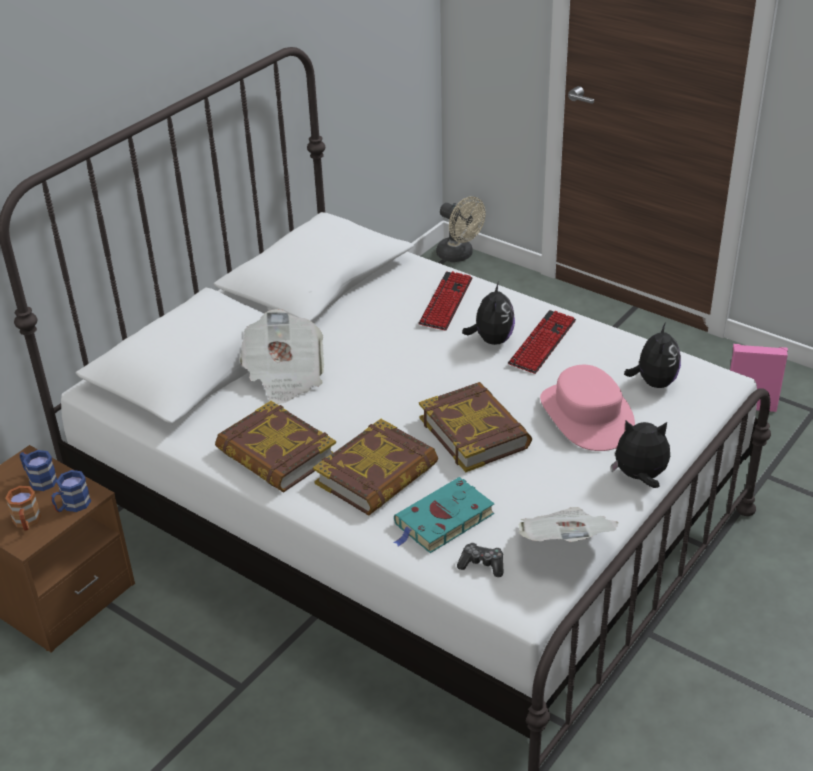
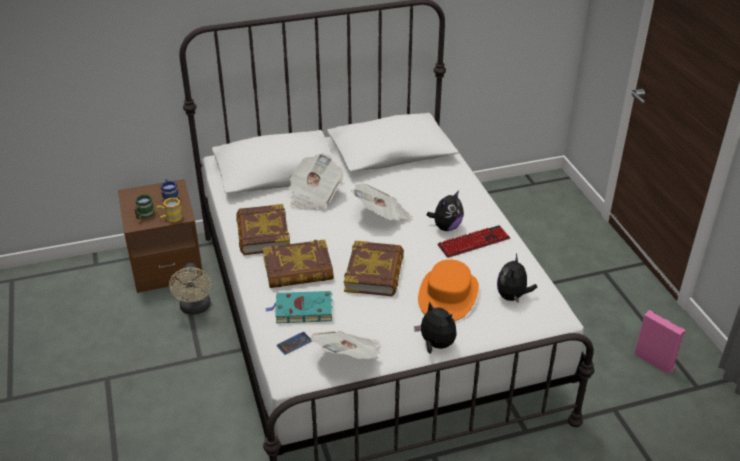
camera: 35 degrees right, 0 degrees up
(27, 522) = (144, 216): brown mug -> green mug
(72, 506) = (170, 218): blue mug -> yellow mug
(401, 361) = (382, 216): none -> newspaper
(446, 302) = (446, 194): keyboard -> none
(459, 255) = (560, 182): beige fan -> beige fan (195, 308)
(482, 564) = (294, 343): game controller -> phone
(587, 415) = (448, 295): pink hat -> orange hat
(654, 382) = (512, 296): plush toy -> plush toy turned 150 degrees clockwise

